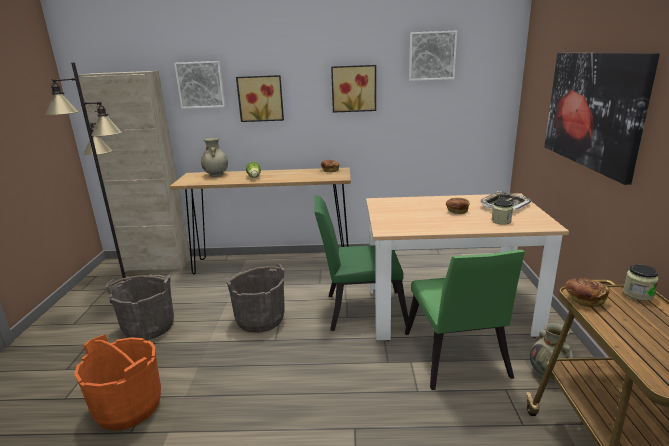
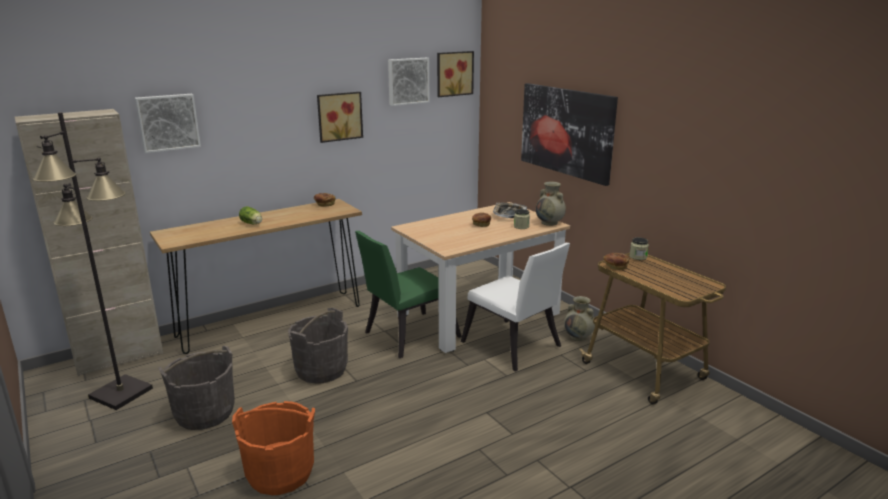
camera: 35 degrees left, 0 degrees up
(216, 175) = (199, 228): beige vase -> beige vase (550, 223)
(260, 98) = (241, 133): picture -> picture (453, 73)
(456, 359) = (514, 347): green chair -> white chair

